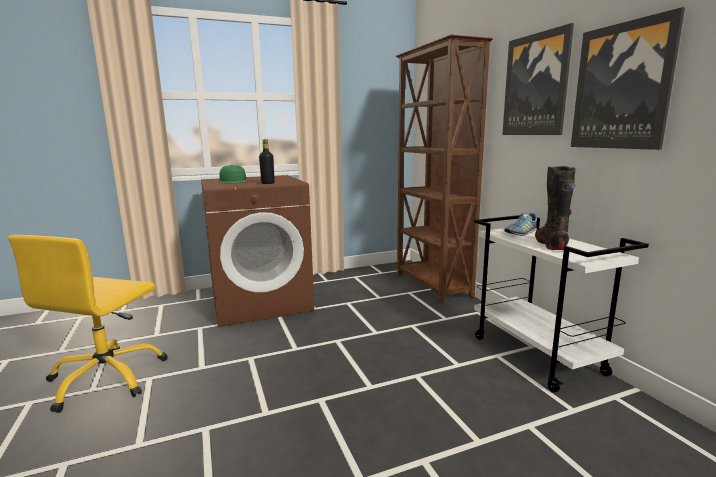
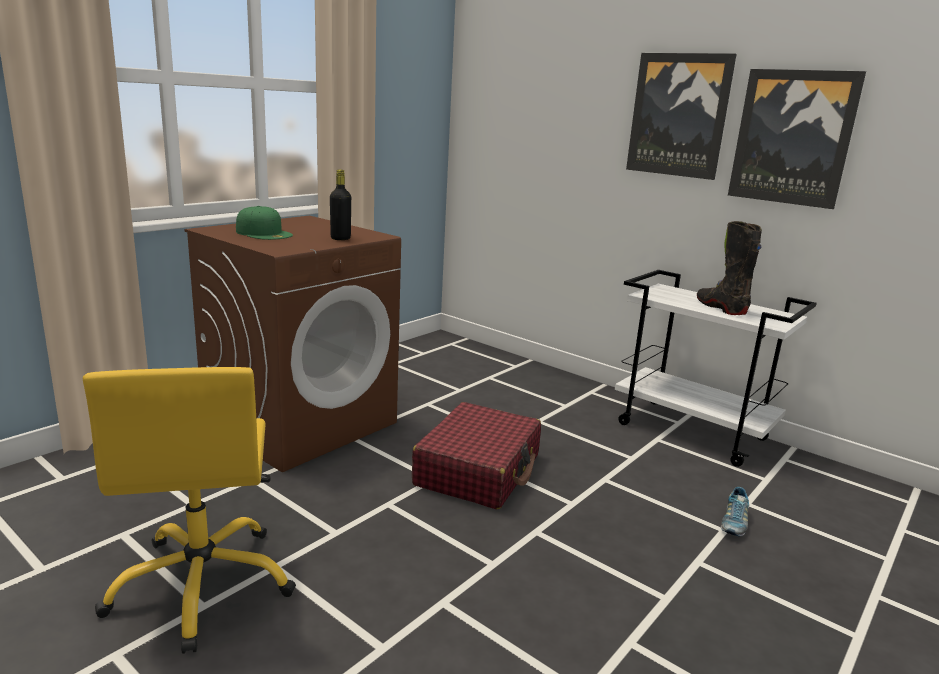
camera: 30 degrees left, 5 degrees up
(330, 349) = (478, 470): none -> red suitcase
(432, 285) = (507, 364): brown bookcase -> none
(520, 233) = (672, 294): shoe -> shoe (733, 523)

